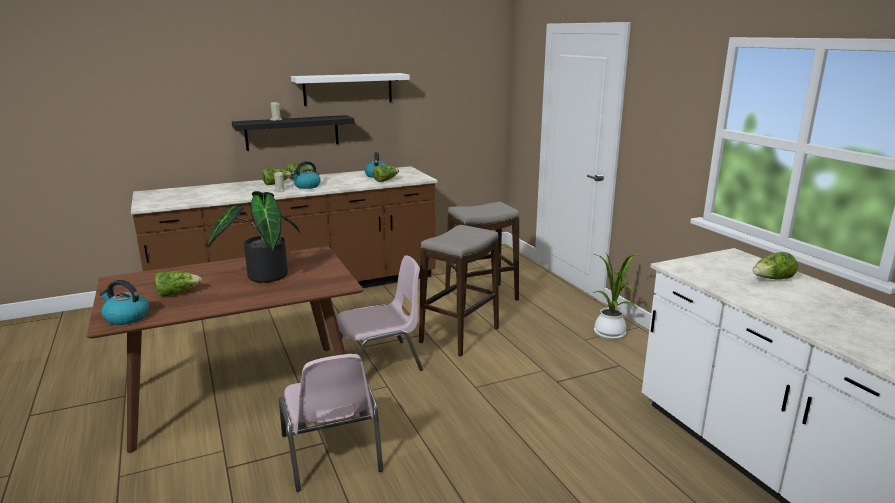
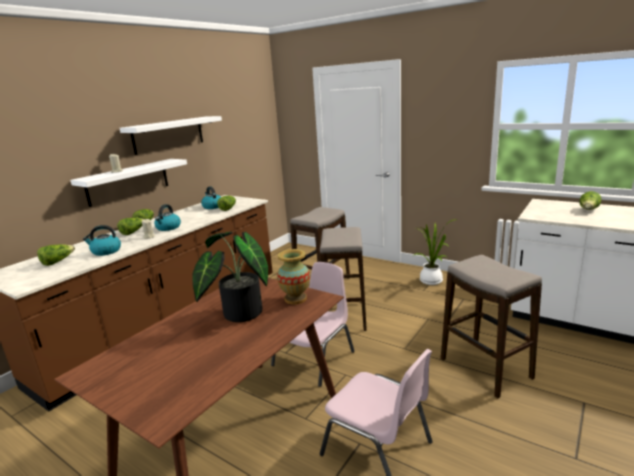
camera: 30 degrees left, 0 degrees up
(126, 317) = (171, 407): kettle -> kettle (106, 251)
(177, 293) = (183, 360): lettuce -> lettuce (57, 261)
(292, 132) = (128, 182): black shelf -> white shelf
(322, 278) = (295, 299): none -> vase
(532, 439) = (485, 368): none -> stool

